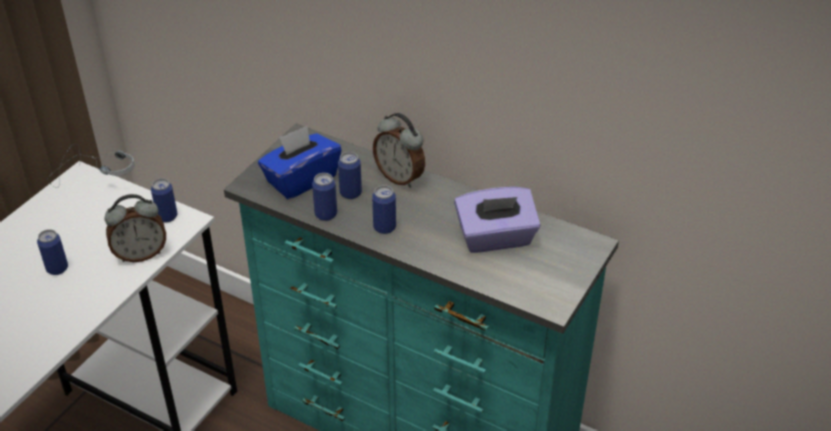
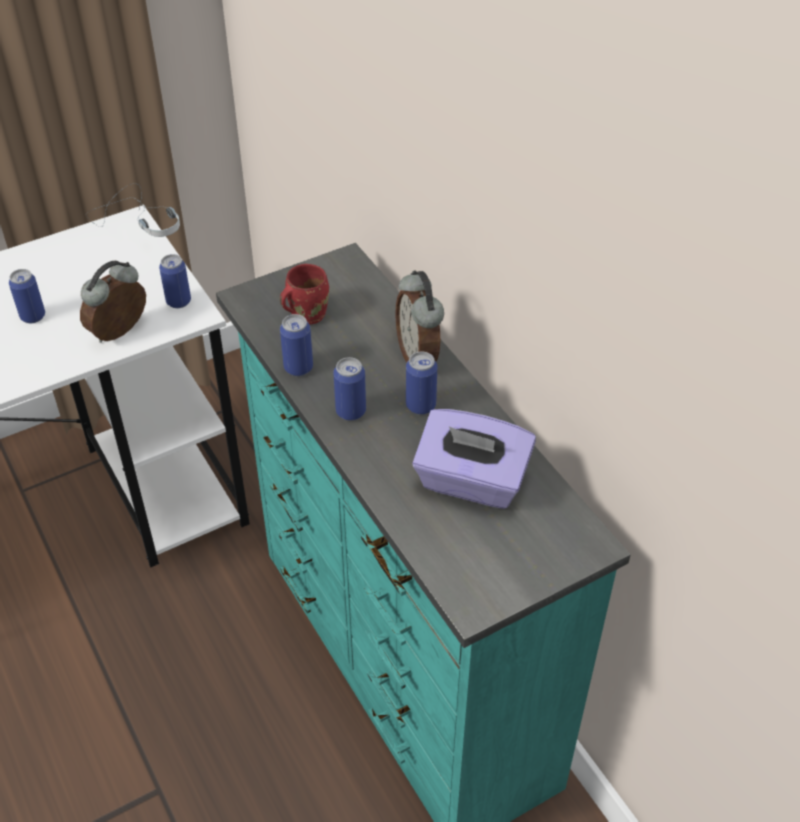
camera: 30 degrees right, 5 degrees up
(141, 254) = (121, 333): alarm clock -> alarm clock turned 120 degrees clockwise
(301, 180) = (305, 314): blue tissue box -> red mug
(350, 193) = (346, 352): can -> can (420, 405)

